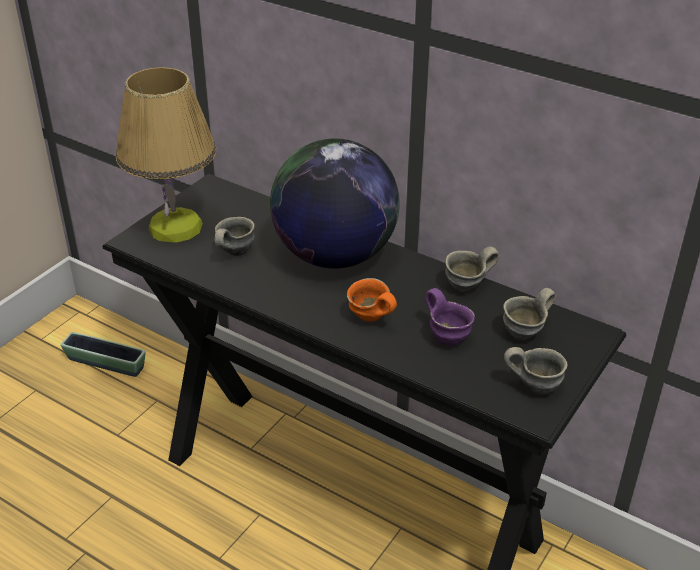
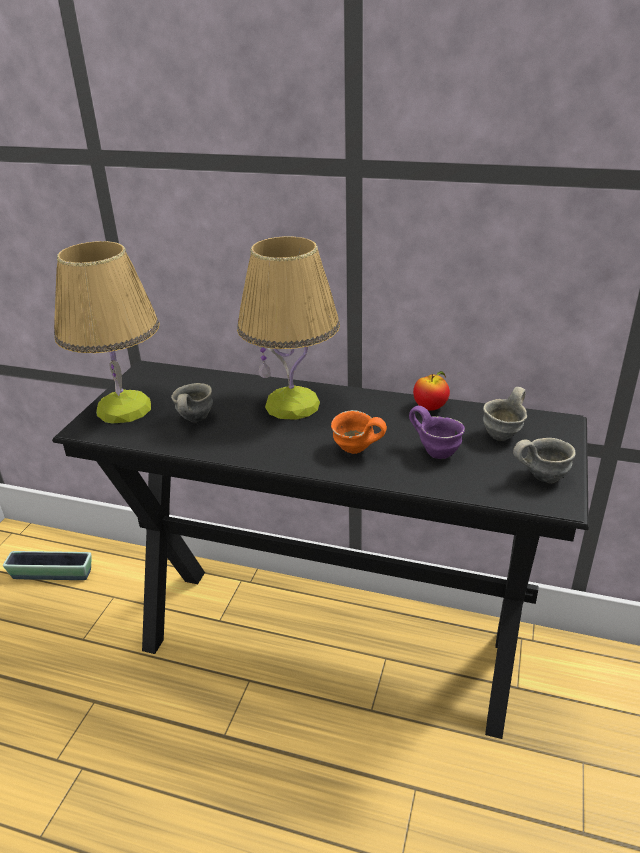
camera: 15 degrees left, 5 degrees down
(334, 256) = (293, 405): globe -> table lamp
(468, 287) = (430, 408): grey mug -> apple

